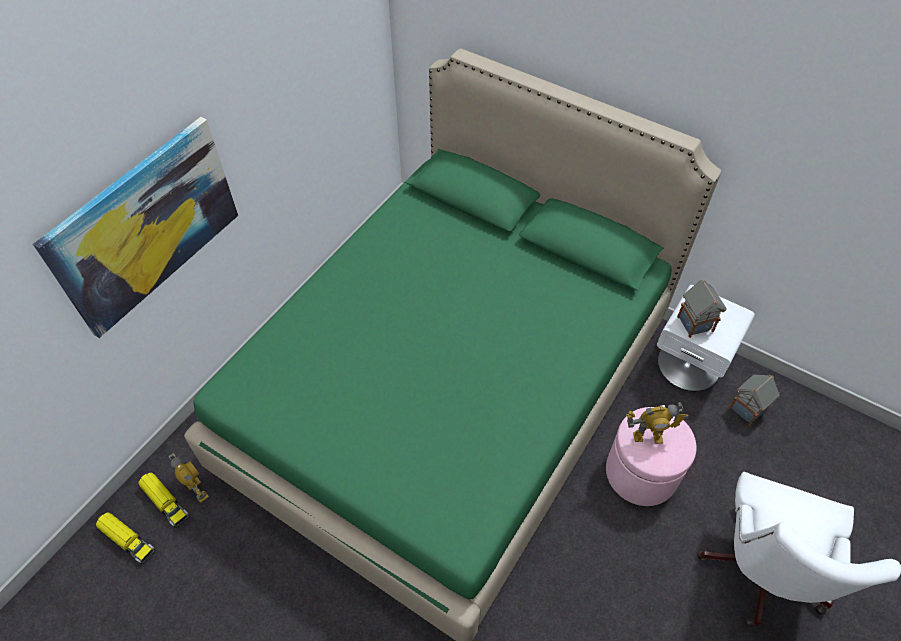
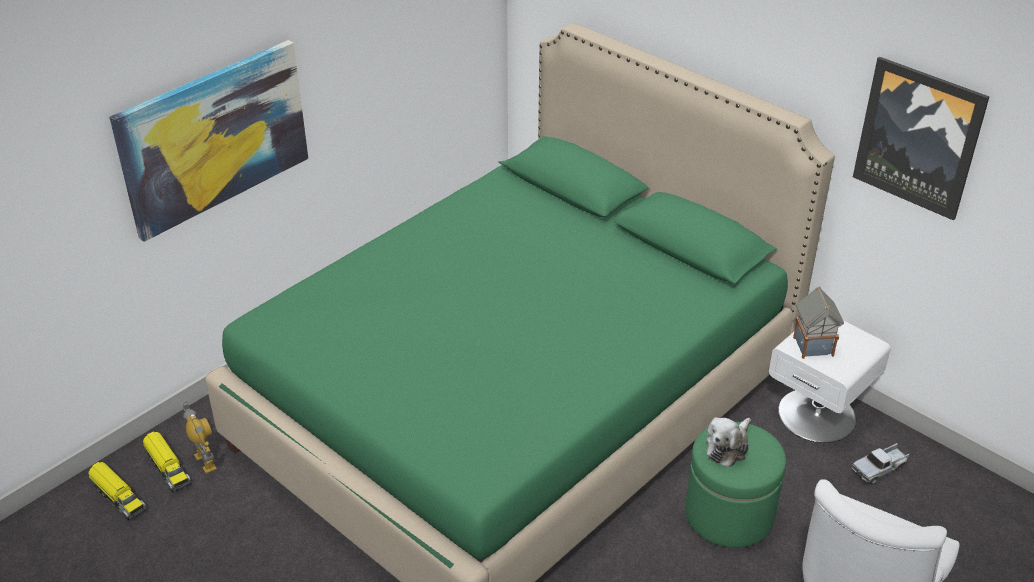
camera: 10 degrees right, 15 degrees down
(641, 473) = (729, 514): pink ottoman -> green ottoman
(648, 436) = (728, 447): toy robot -> plush toy
(747, 409) = (879, 468): toy house -> toy truck
(809, 157) = (918, 137): none -> picture

